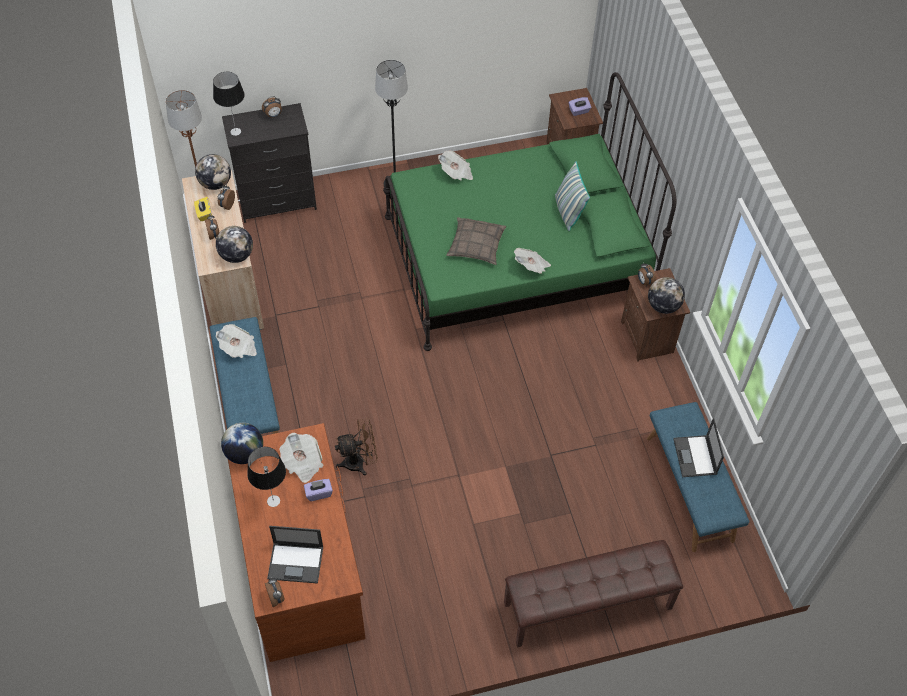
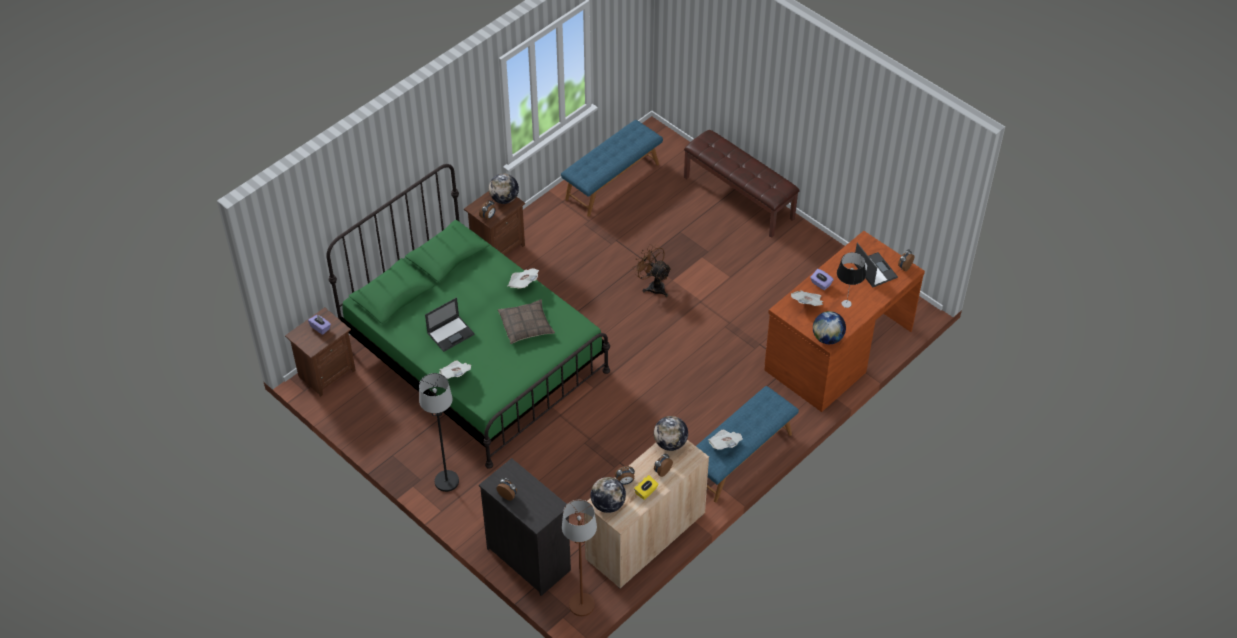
camera: 120 degrees left, 5 degrees down
(236, 131) = (547, 511): table lamp -> none
(359, 462) = (736, 361): brown fan -> brown fan (653, 286)
(568, 212) = (449, 285): pillow -> none
(695, 457) = (609, 155): laptop -> laptop (451, 333)

